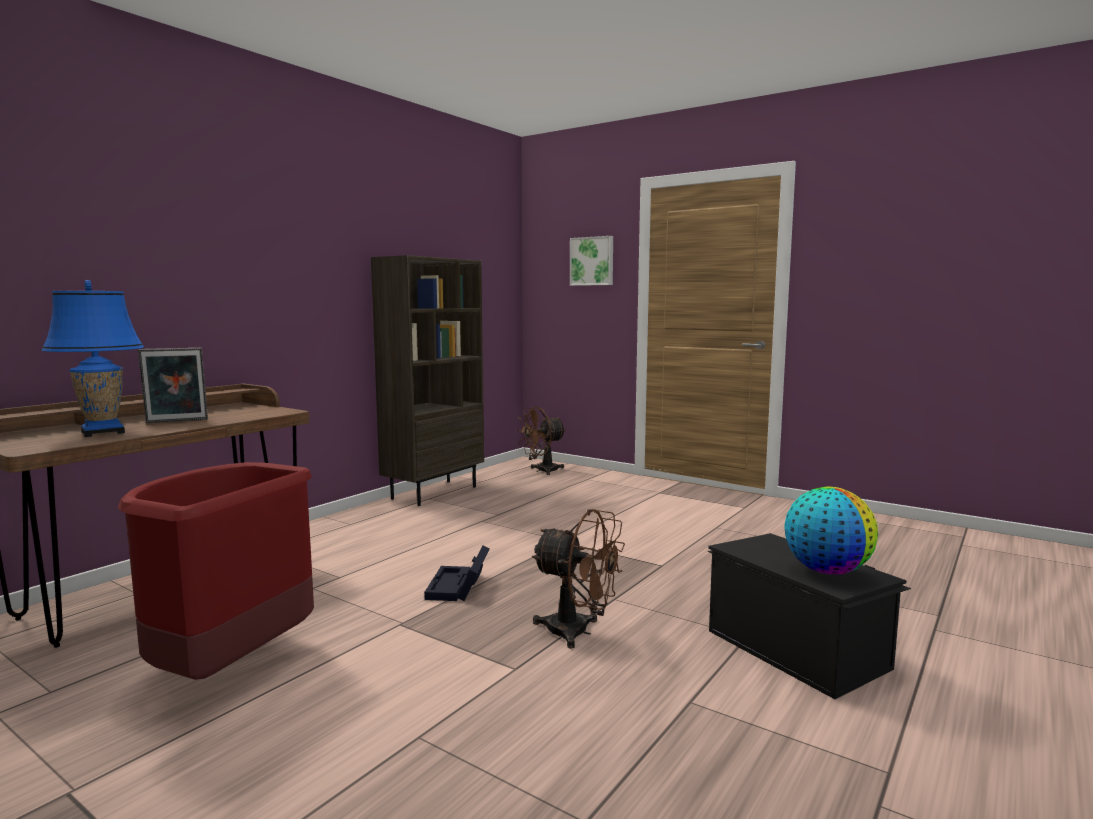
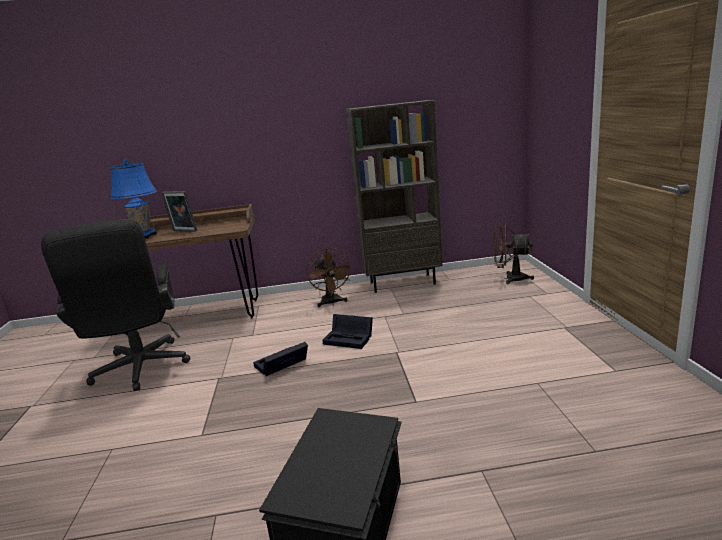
camera: 50 degrees right, 10 degrees up
(229, 666) = (140, 371): red trash can -> black office chair
(488, 546) = (350, 339): none -> black storage box
(578, 632) = (268, 428): brown fan -> brown fan (332, 303)
(592, 261) = (565, 83): picture -> none
(827, 571) = (322, 478): globe -> none

